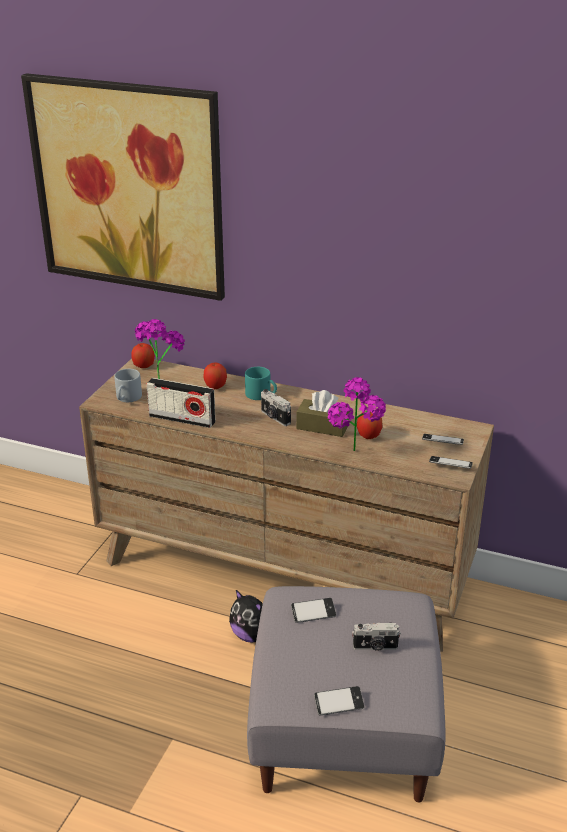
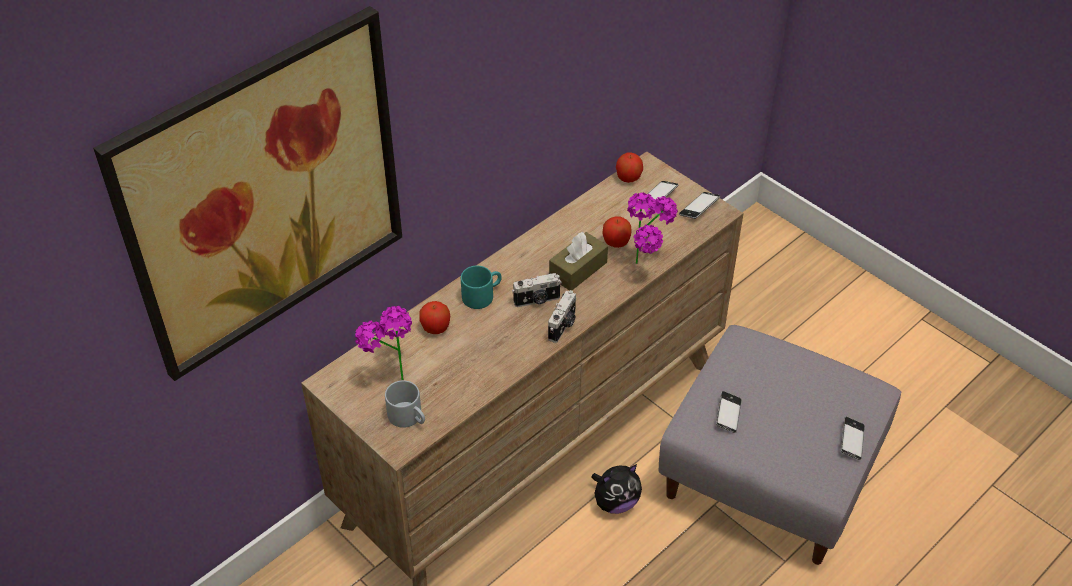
camera: 65 degrees left, 15 degrees up
(143, 366) = (338, 380): apple -> apple (628, 178)
(182, 419) = (491, 379): radio -> none
(375, 647) = (793, 387): camera -> camera (563, 326)

